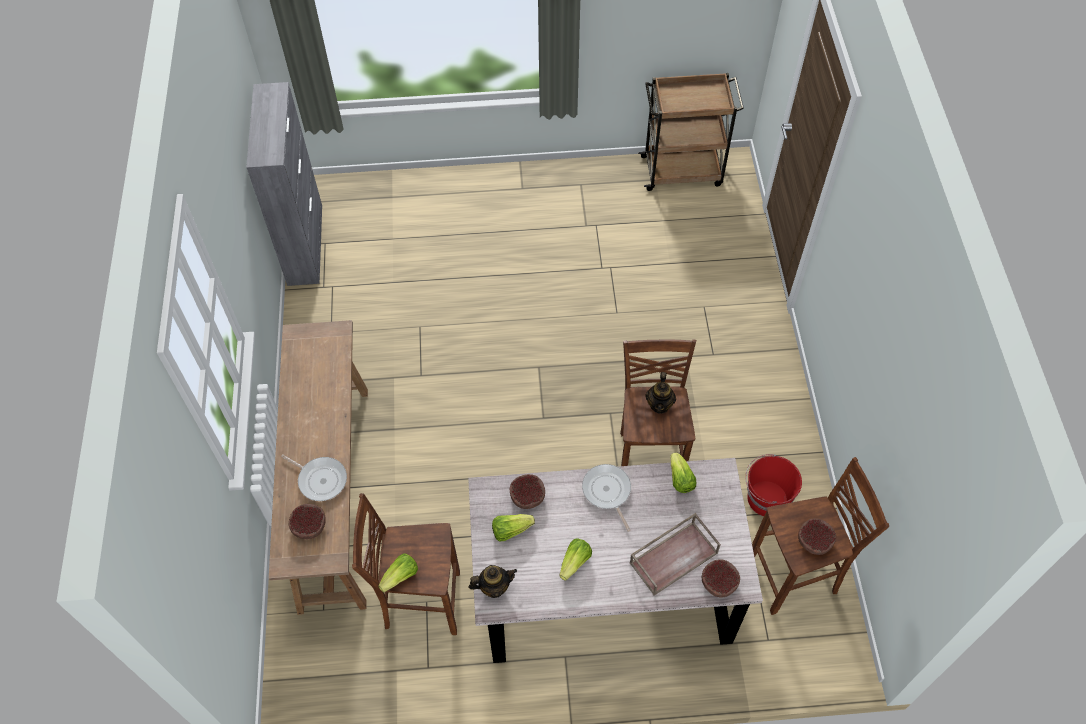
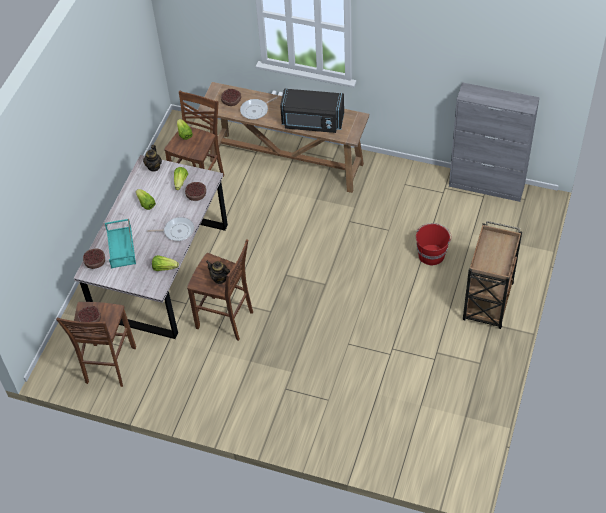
camera: 115 degrees right, 5 degrees down
(324, 390) = (312, 122): none -> black microwave
(674, 556) = (121, 247): brown tray -> turquoise tray
(683, 171) = (467, 440): brown cart -> brown cart (488, 303)
(766, 498) = (165, 373): red bucket -> red bucket (431, 254)

